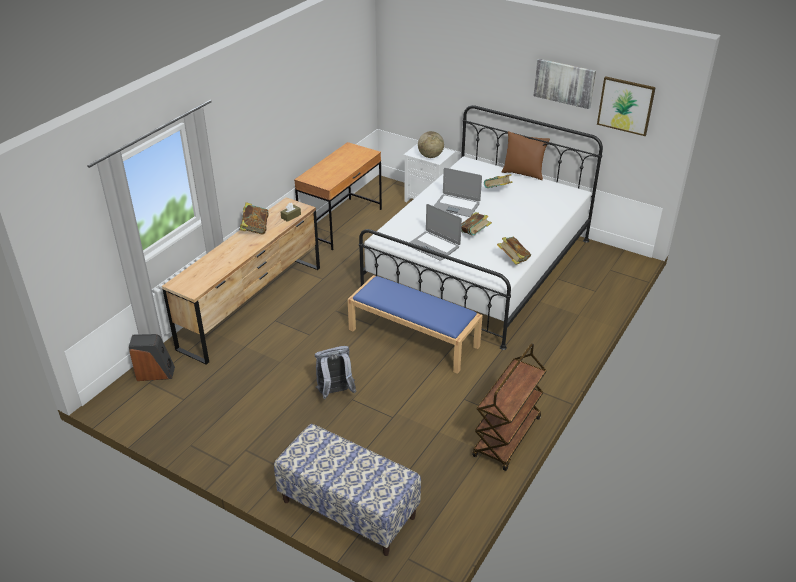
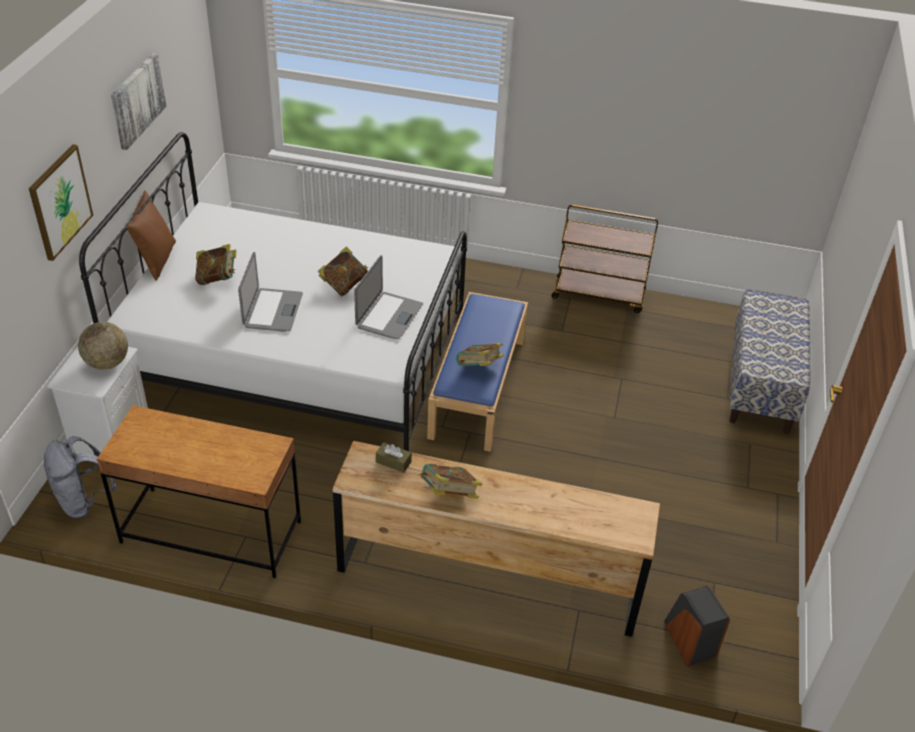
camera: 110 degrees left, 5 degrees up
(335, 393) = (613, 434): grey backpack -> grey backpack (84, 501)
(513, 260) = (392, 248): book -> book (479, 368)
(625, 105) = (180, 68): picture -> picture (60, 202)

